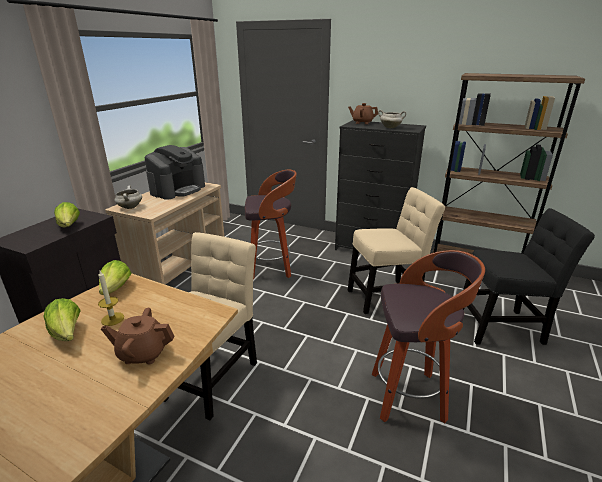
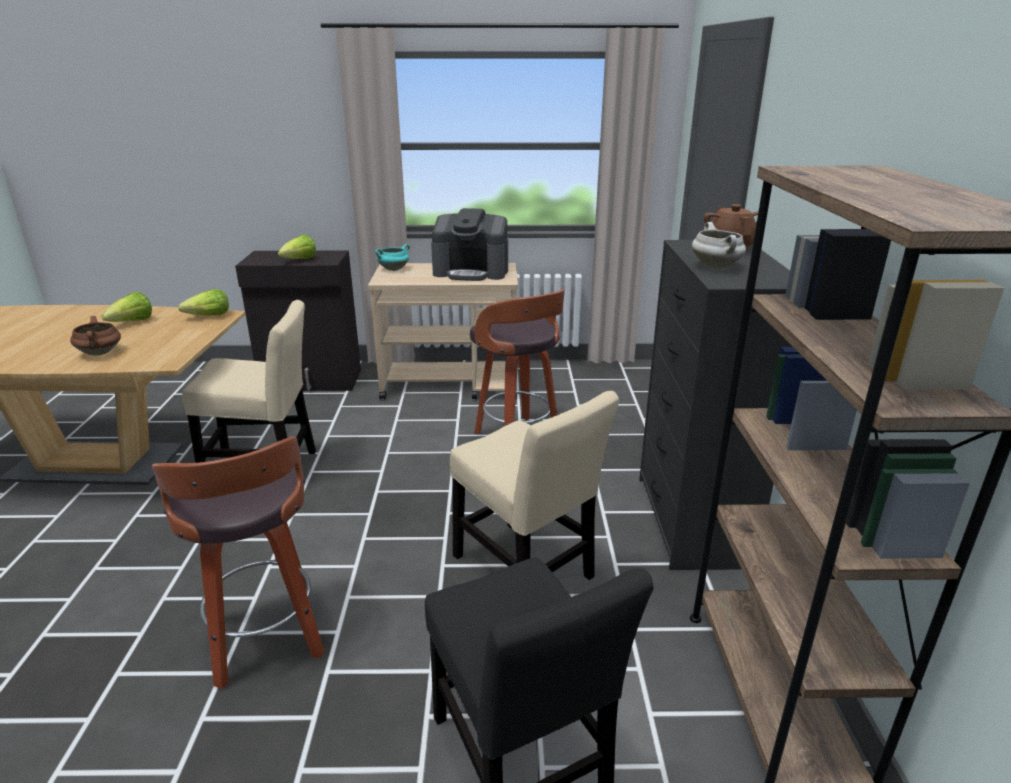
camera: 65 degrees right, 0 degrees up
(112, 319) = (155, 329): candle -> none
(130, 207) = (394, 269): white cooking pot -> turquoise cooking pot
(143, 353) = (100, 353): brown teapot -> brown cooking pot

